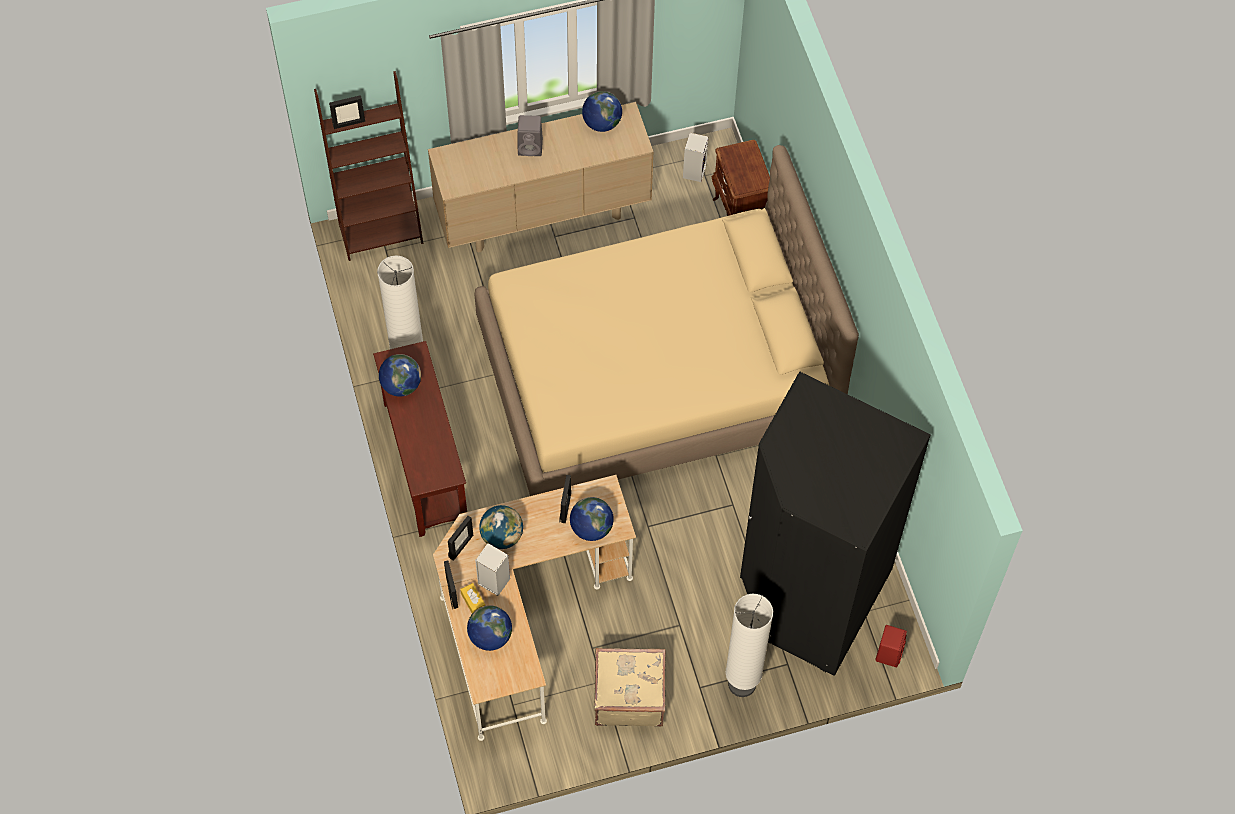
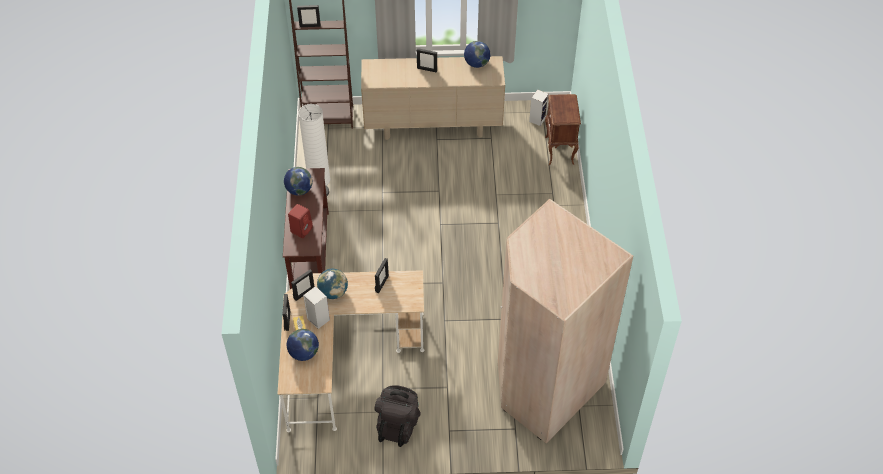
camera: 15 degrees right, 10 degrees down
(531, 147) = (427, 69): grey speaker -> picture frame
(591, 528) = (395, 299): globe -> none
(628, 695) = (398, 425): beige suitcase -> black backpack
(658, 374) = (479, 230): beige bed -> none
(742, 684) = (479, 435): white floor lamp -> none
(809, 592) = (543, 385): black wardrobe -> beige wardrobe
(889, 652) = (589, 436): red speaker -> red speaker (302, 229)

